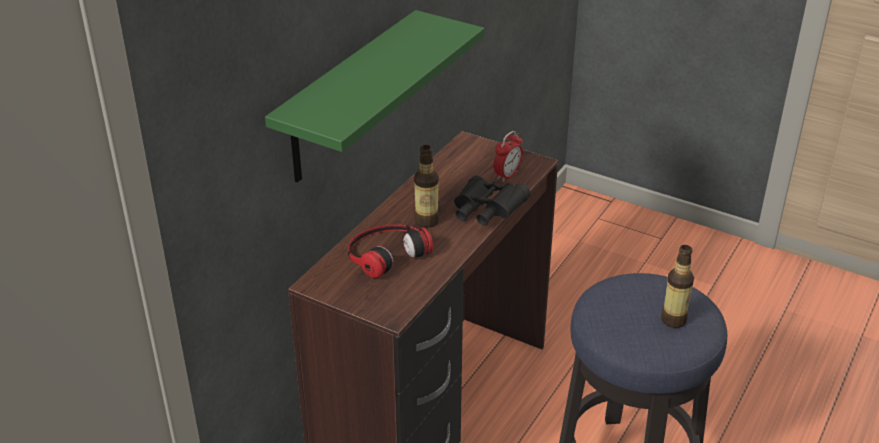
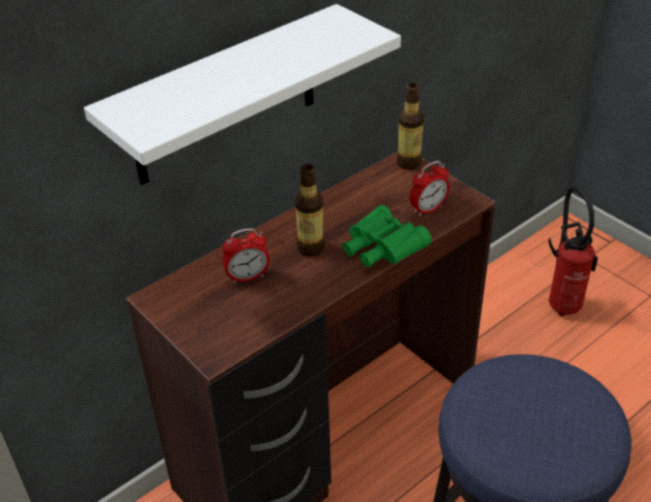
camera: 20 degrees right, 5 degrees up
(348, 98) = (225, 97): green shelf -> white shelf
(386, 253) = (247, 277): headphones -> alarm clock
(486, 212) = (381, 251): black binoculars -> green binoculars
(592, 259) = (563, 303): none -> fire extinguisher
(673, 320) = (561, 431): bottle -> bottle (409, 163)

